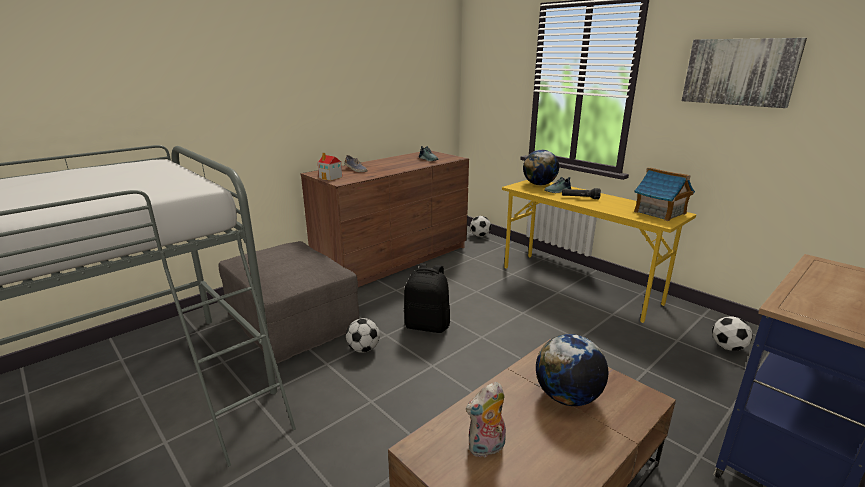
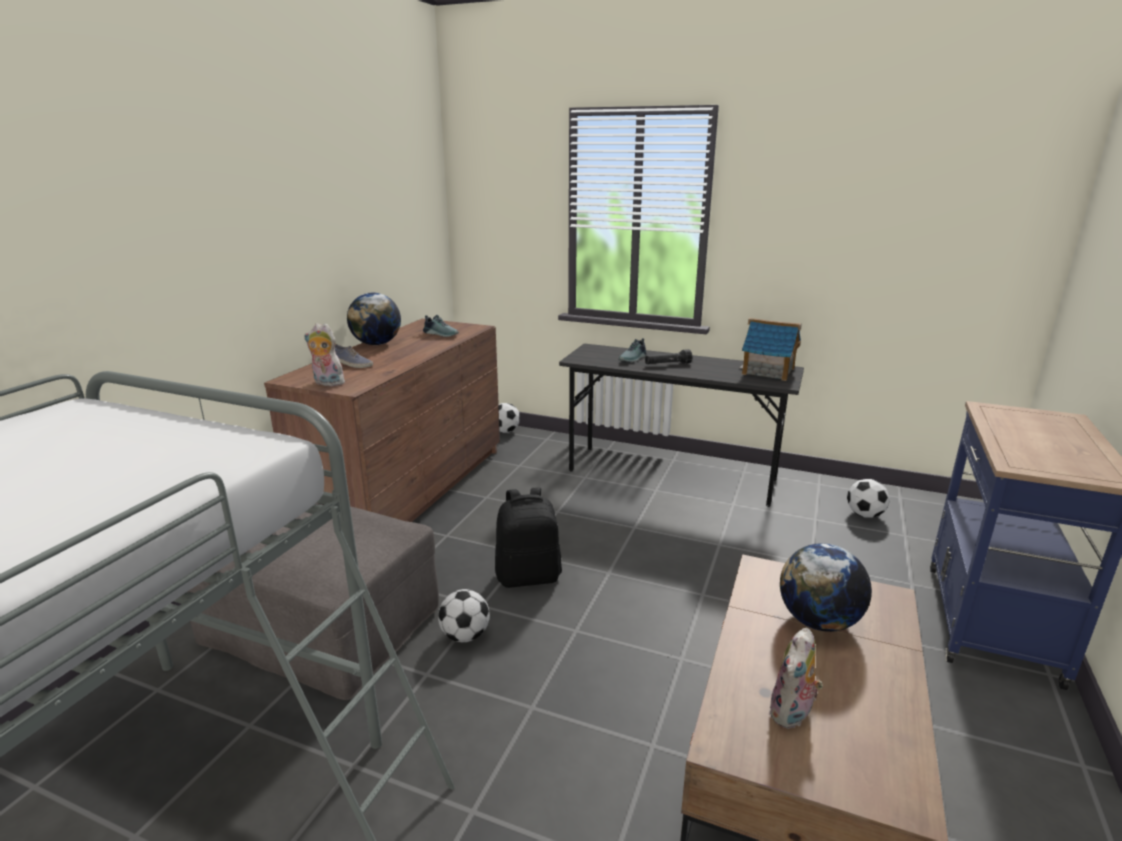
camera: 25 degrees left, 0 degrees up
(331, 177) = (327, 383): toy house -> plush toy
(539, 184) = (602, 352): globe -> globe (377, 344)
(579, 285) = (672, 475): yellow desk -> grey desk
(739, 72) = (831, 200): picture -> none

